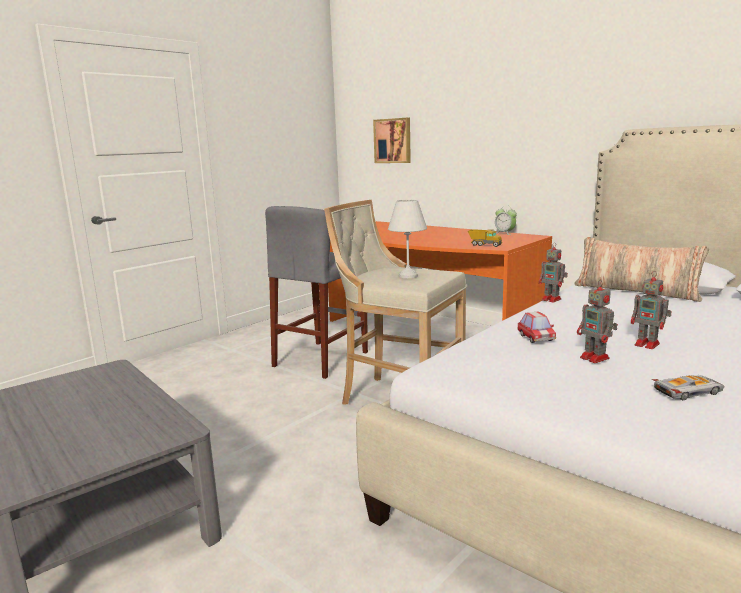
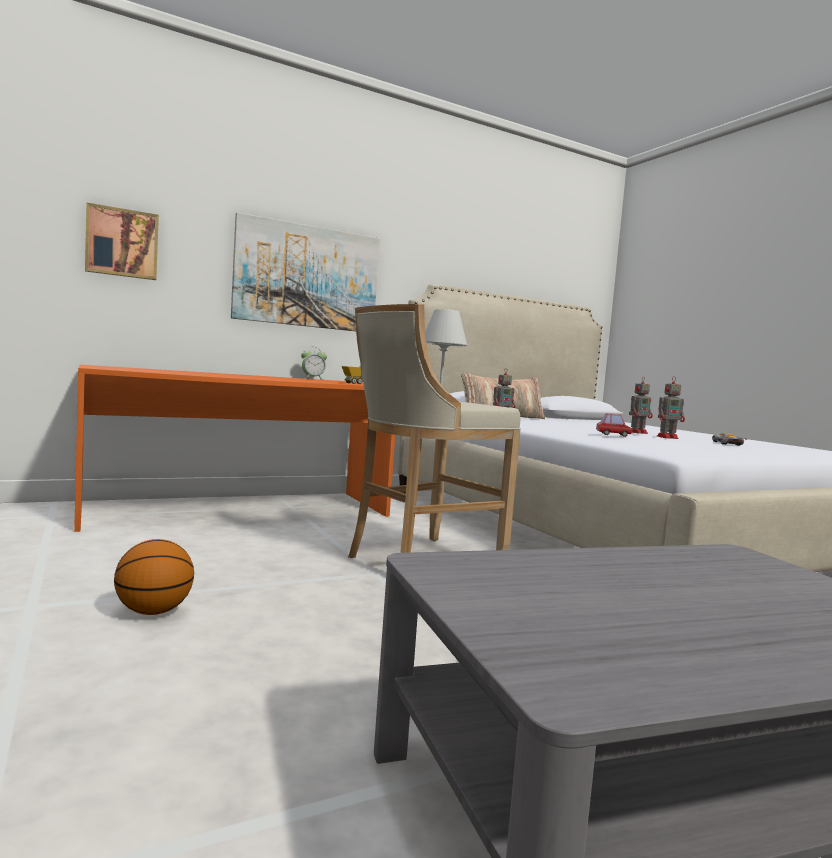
camera: 70 degrees left, 10 degrees down
(243, 367) = (153, 612): none -> basketball
(321, 359) = (227, 564): grey stool -> none
(508, 142) = (307, 276): none -> picture

